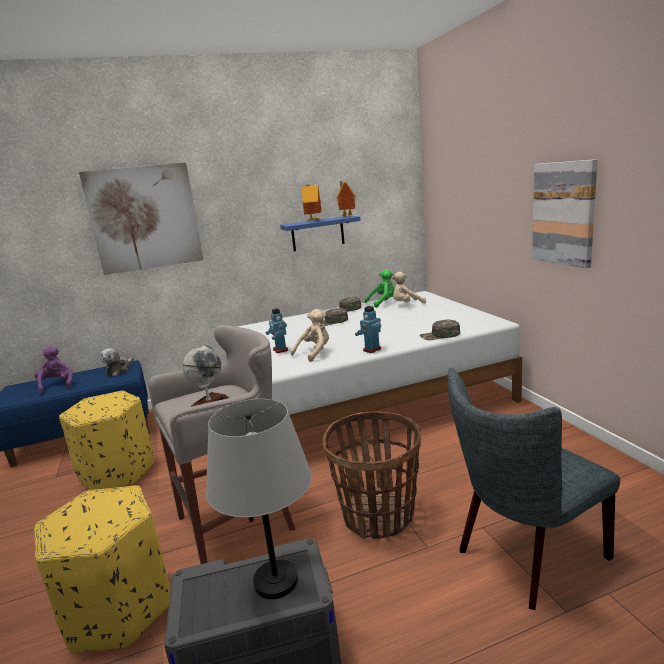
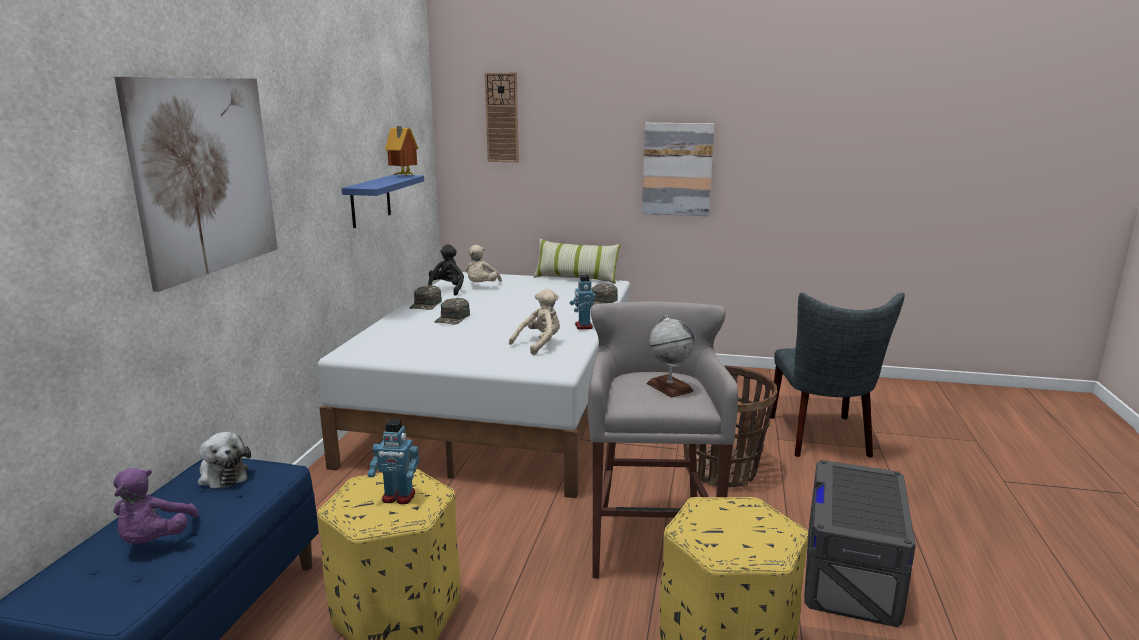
camera: 60 degrees left, 0 degrees up
(57, 385) = (154, 541): purple plush toy -> purple plush toy turned 105 degrees counterclockwise
(275, 580) = (862, 486): grey table lamp -> none
(280, 350) = (491, 354): toy robot -> toy robot (398, 497)
(313, 221) = (377, 181): toy house -> none
(314, 353) = (539, 344): beige plush toy -> beige plush toy turned 60 degrees clockwise
(383, 303) = (447, 290): green plush toy -> black plush toy
(452, 167) = (502, 118): none -> wall clock
(482, 312) = (576, 278): none -> pillow

